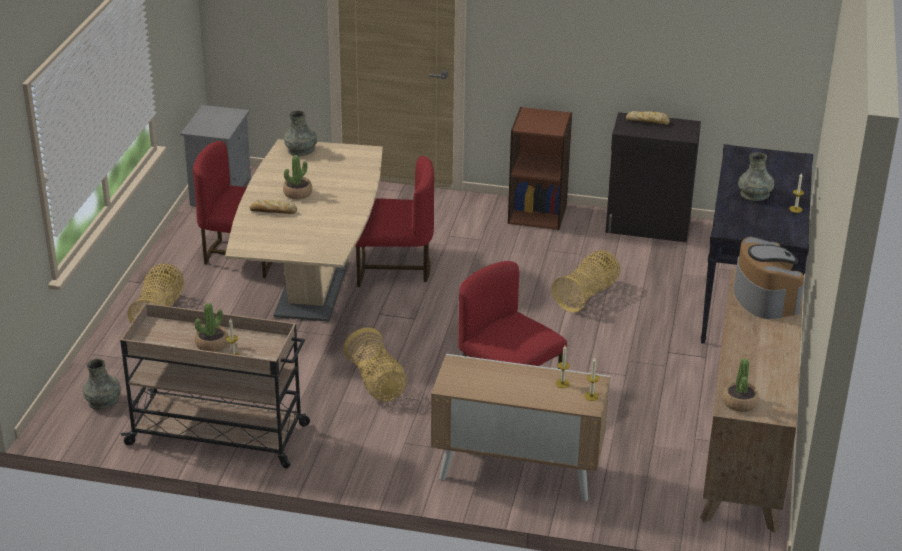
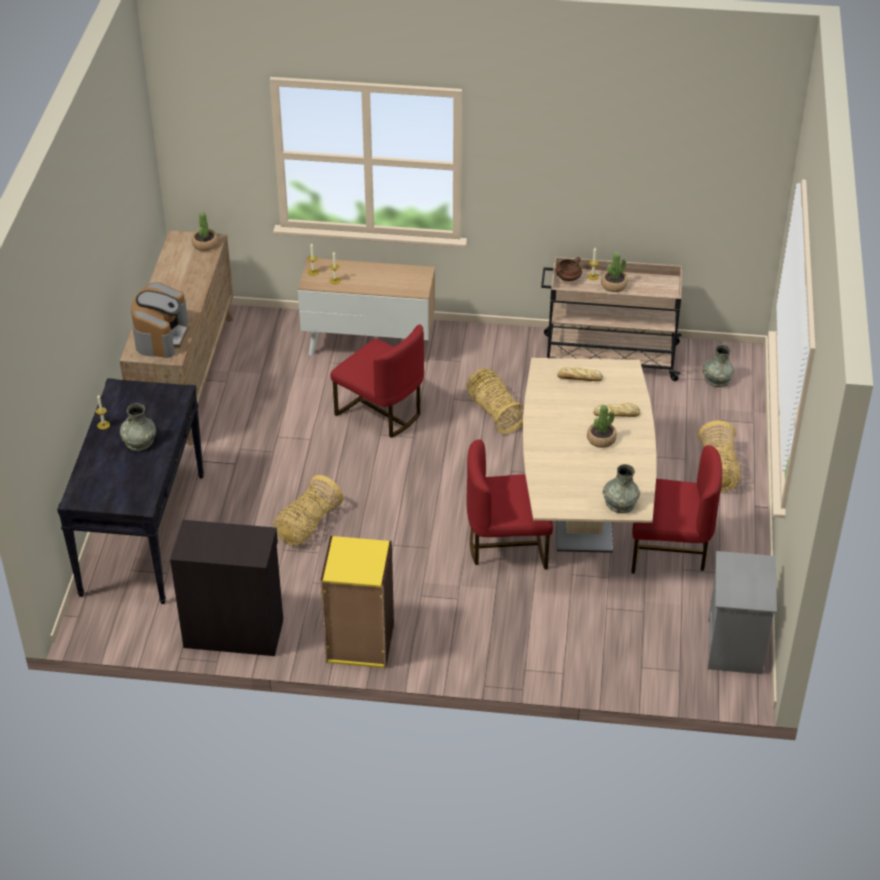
camera: 175 degrees right, 10 degrees up
(265, 356) = (568, 279): none -> brown cooking pot
(537, 213) = (360, 643): brown bookcase -> yellow bookcase
(648, 121) = (232, 552): bread -> bread (578, 378)
(764, 297) = (161, 336): coffee machine -> coffee machine turned 150 degrees counterclockwise

